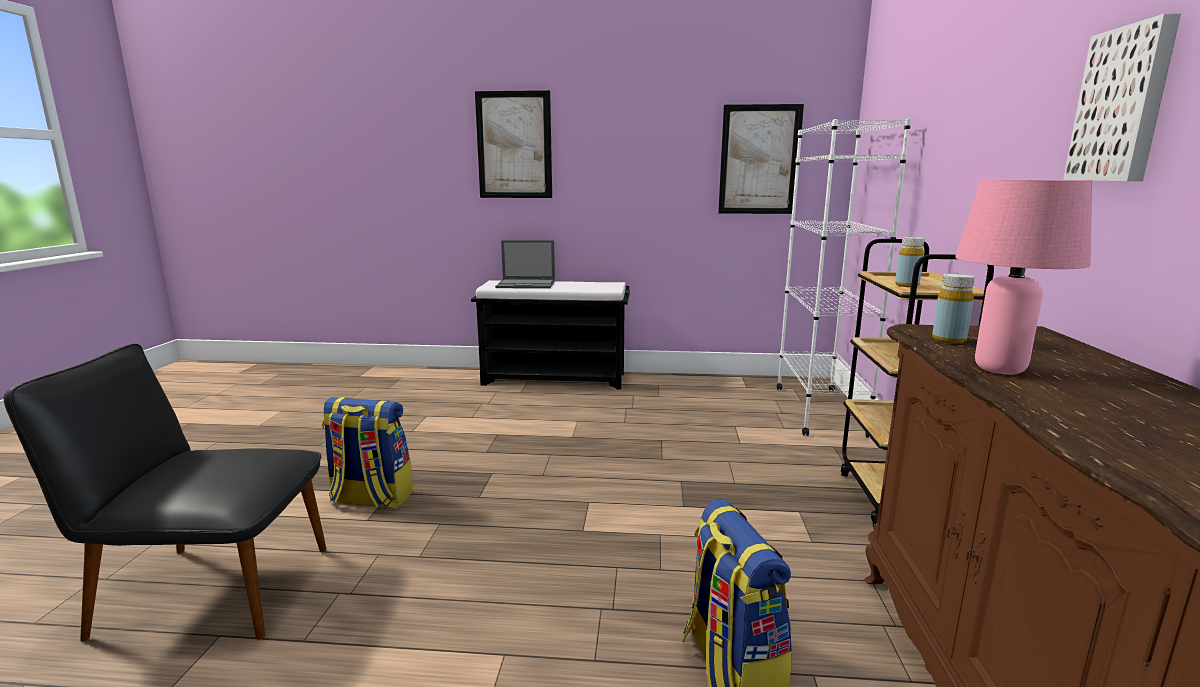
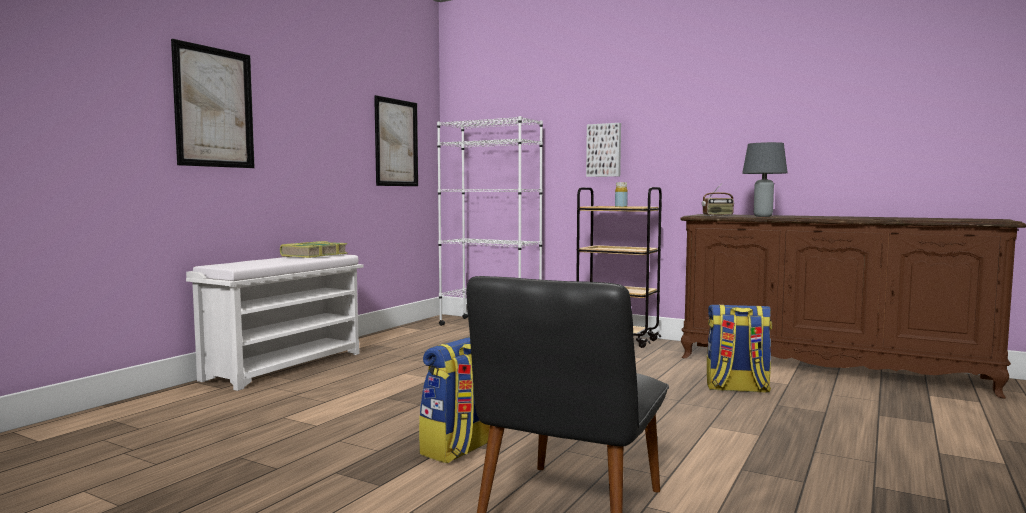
camera: 65 degrees left, 10 degrees down
(526, 284) = (259, 262): laptop -> none
(555, 378) = (285, 366): black bench -> white bench
(596, 284) = (313, 255): none -> book
(948, 340) = (717, 215): yellow bottle -> radio
(1000, 370) = (763, 216): pink table lamp -> grey table lamp
(1124, 105) = (715, 121): picture -> picture (604, 150)

